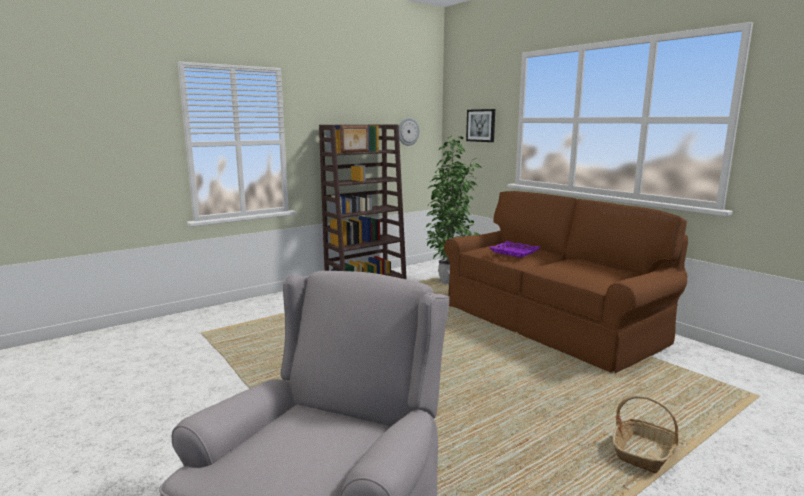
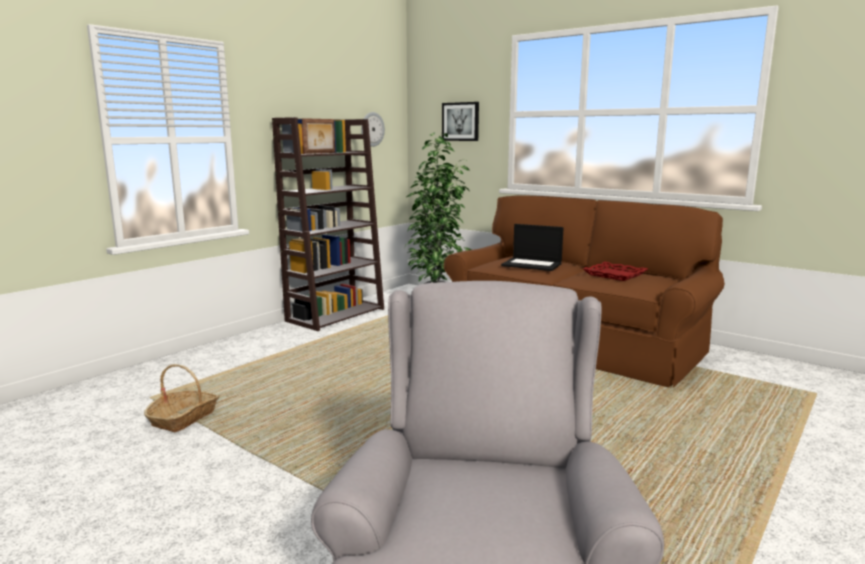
camera: 15 degrees left, 0 degrees up
(514, 252) = (532, 264): purple tray -> laptop
(580, 267) = (615, 275): none -> red tray
(644, 453) = (751, 465): basket -> basket (184, 418)

